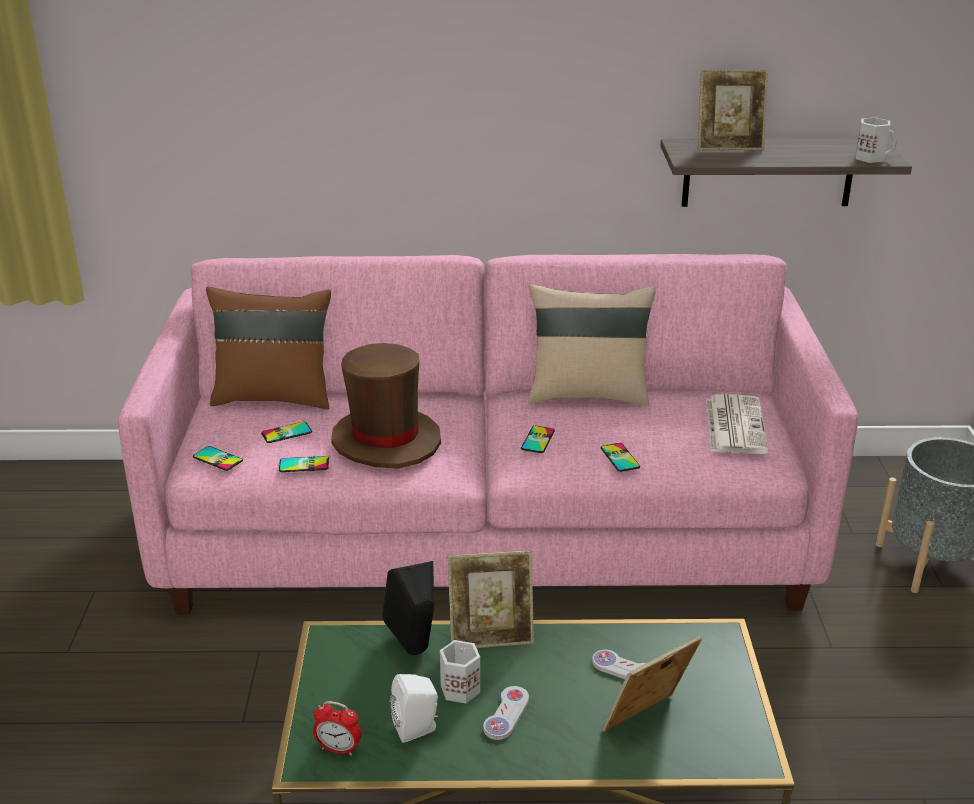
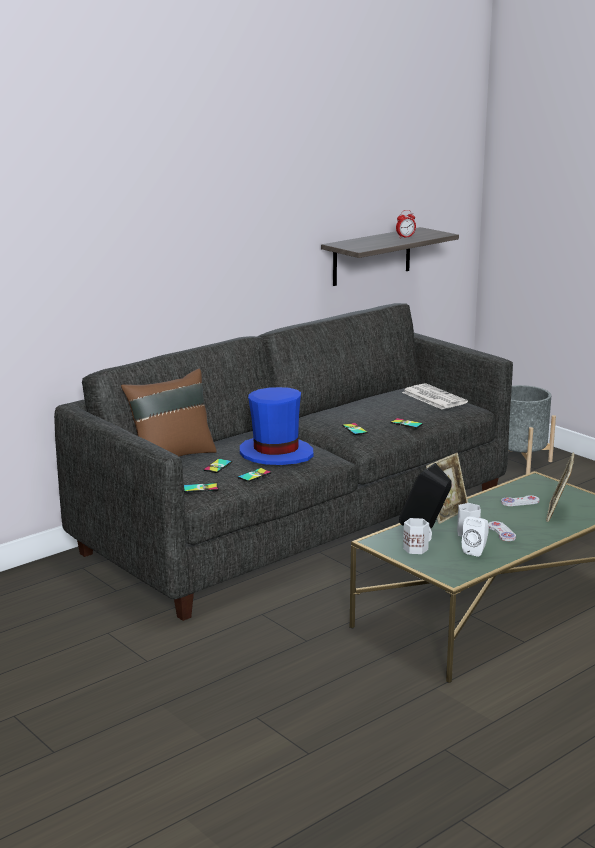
camera: 40 degrees left, 10 degrees down
(338, 749) = (456, 569): alarm clock -> alarm clock (405, 237)
(386, 440) = (276, 454): brown hat -> blue hat
(488, 533) = (297, 524): pink sofa -> grey sofa
(587, 394) = (341, 406): beige pillow -> none
(728, 147) = (362, 241): picture frame -> none
(871, 157) = (434, 234): white mug -> white mug (416, 548)

